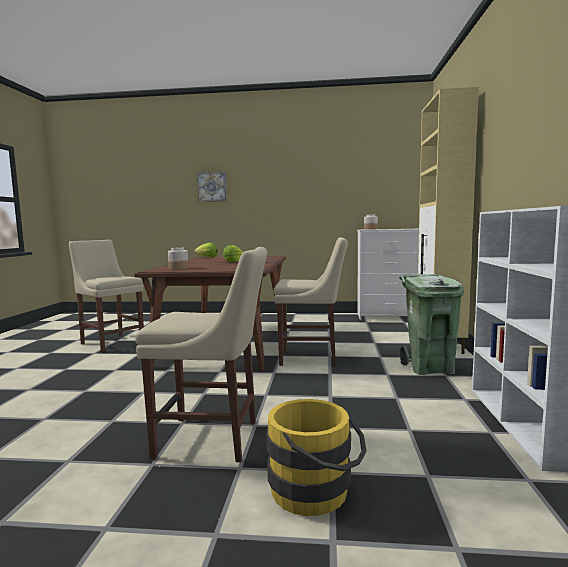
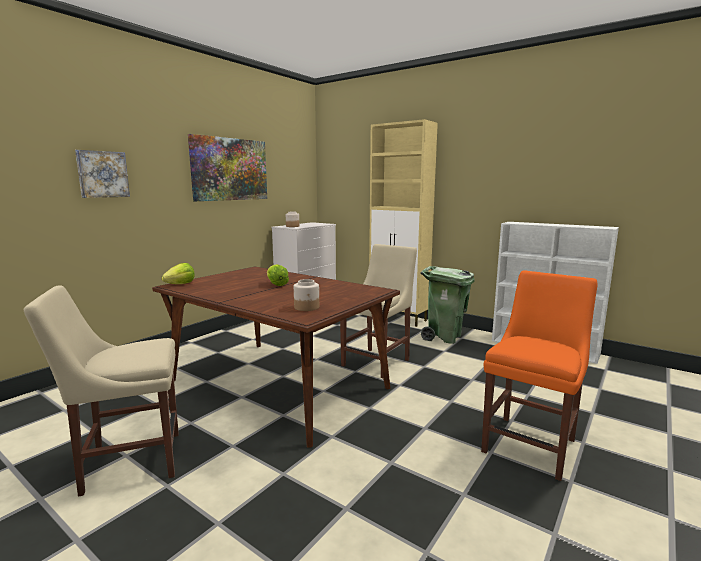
camera: 60 degrees left, 5 degrees up
(213, 439) = (531, 443): beige chair -> orange chair
(313, 178) = (230, 169): none -> picture
(317, 492) = (617, 423): yellow bucket -> none

